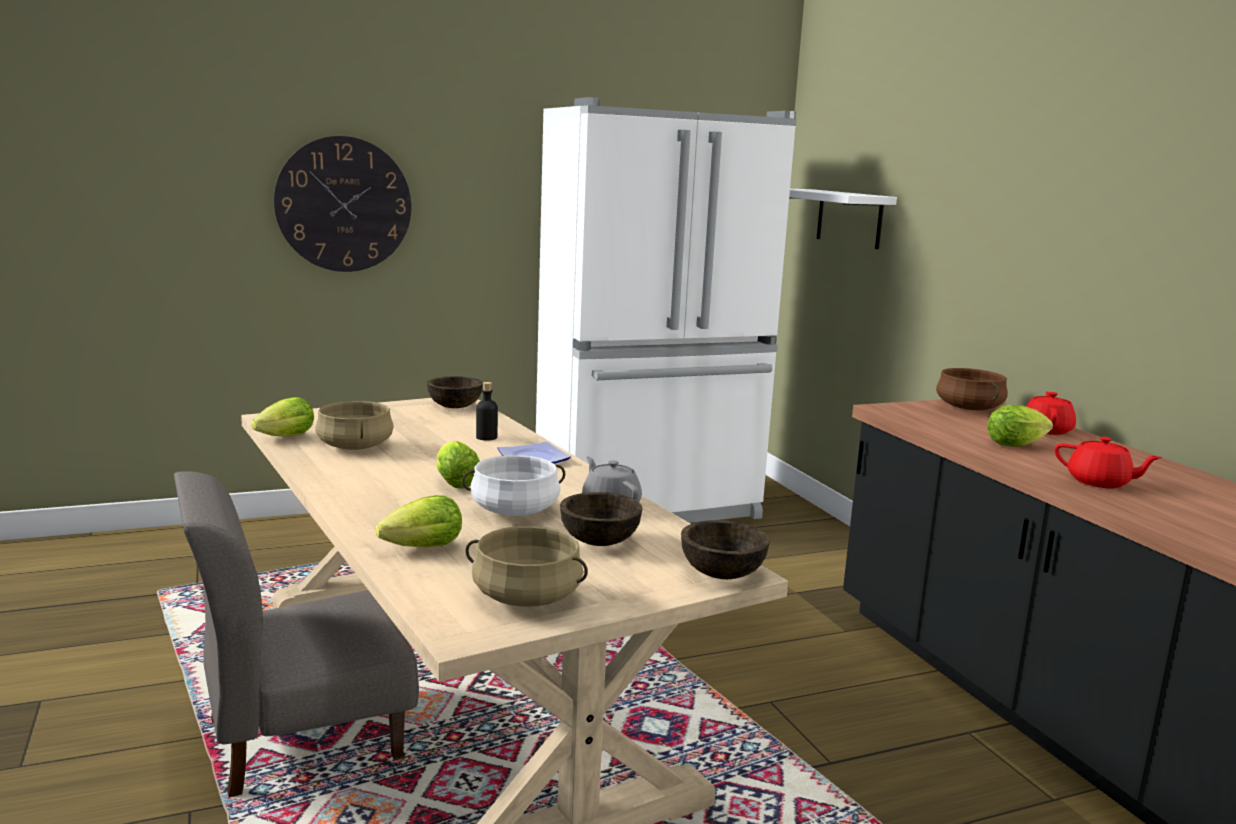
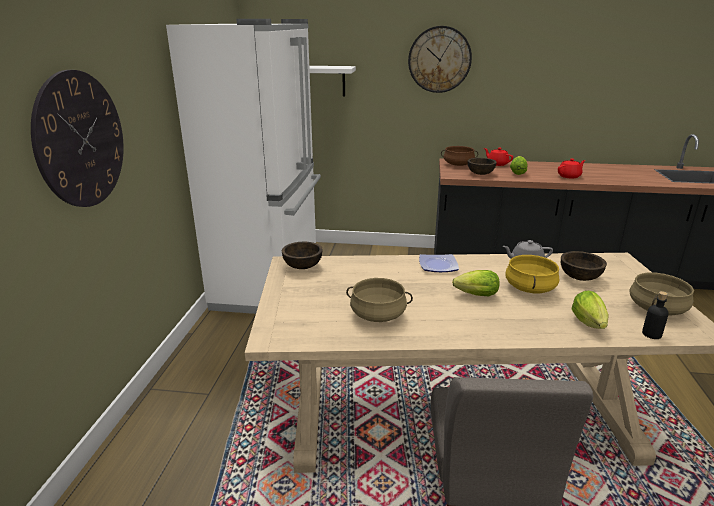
camera: 60 degrees left, 10 degrees up
(283, 438) = (335, 340): lettuce -> none
(486, 437) = (385, 270): black bottle -> black bottle (651, 334)
(515, 510) = (529, 288): white cooking pot -> yellow cooking pot
(721, 573) = (622, 262): brown bowl -> brown bowl (480, 173)
(1010, 192) = (439, 59): none -> wall clock

